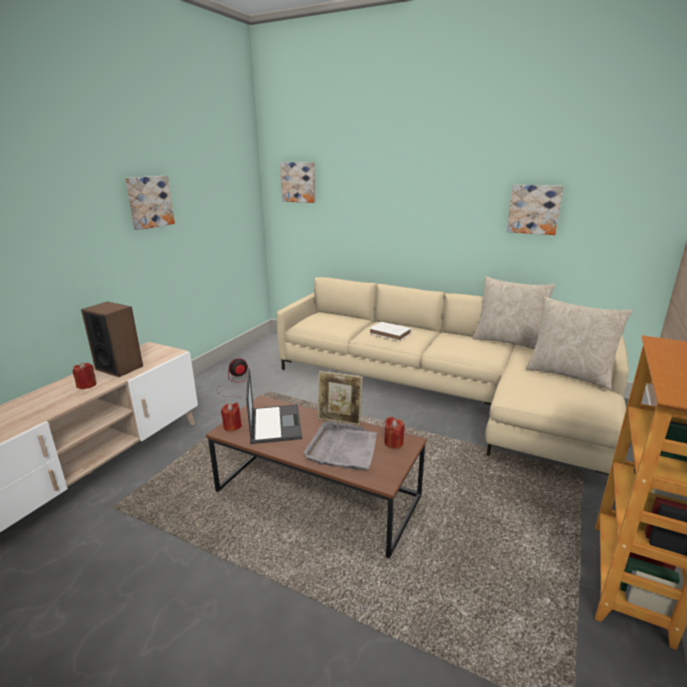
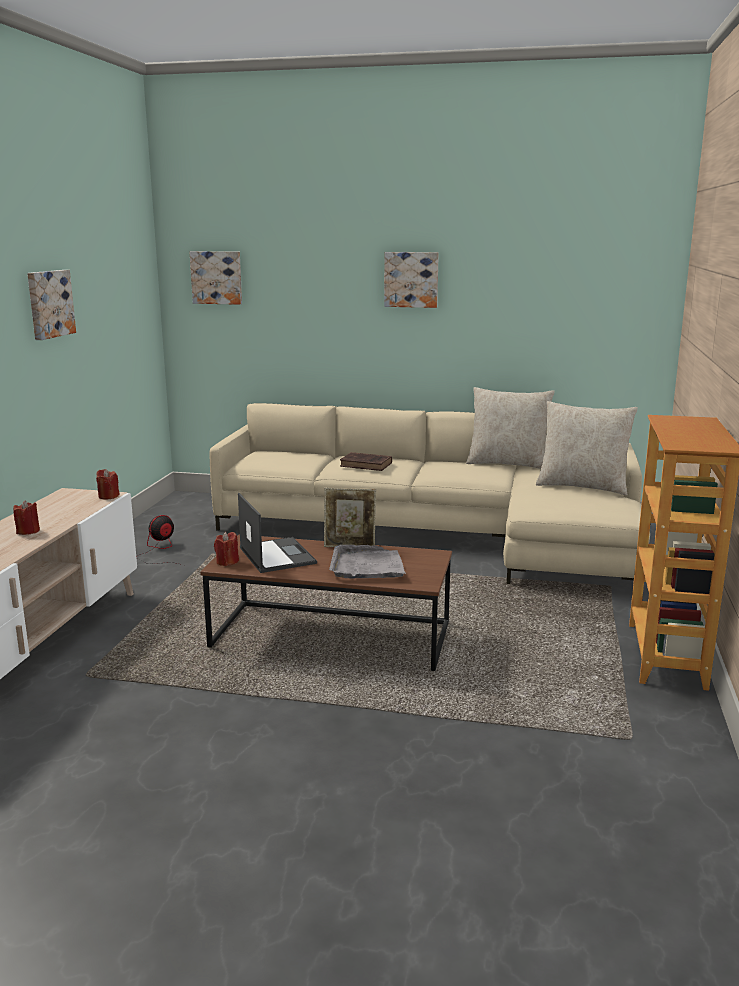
camera: 15 degrees left, 5 degrees down
(119, 367) = (52, 513): speaker -> none
(391, 334) = (367, 465): white book -> brown book
(393, 443) = (419, 557): red candle -> red candle (108, 496)
(534, 209) = (522, 306): picture -> picture (411, 279)

